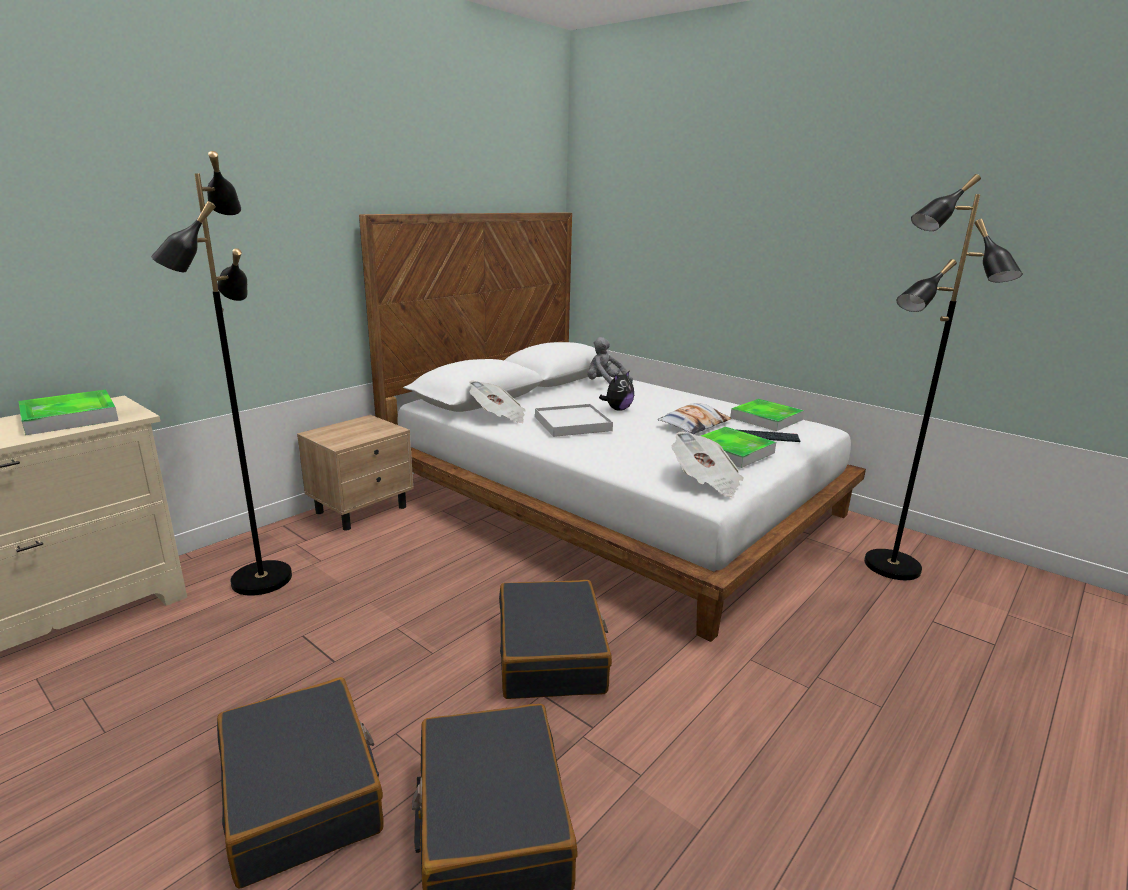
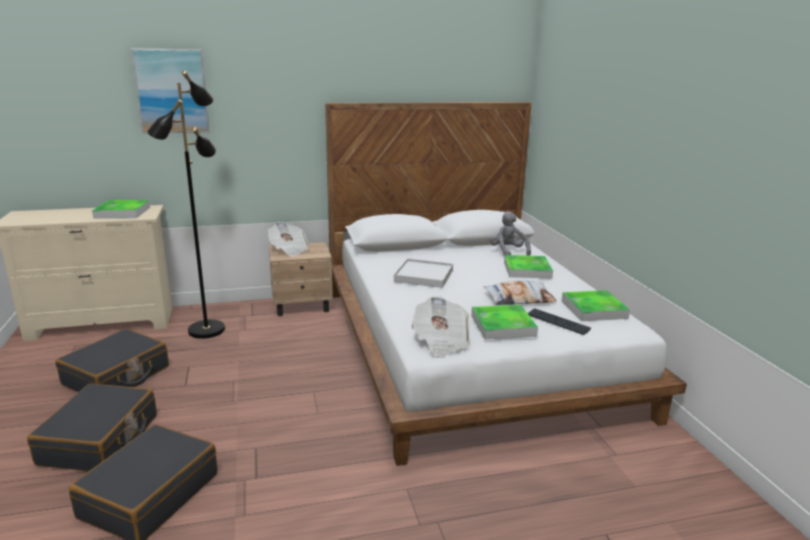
camera: 35 degrees right, 0 degrees up
(123, 195) = (172, 91): none -> picture
(499, 417) = (385, 260): newspaper -> newspaper (289, 250)
(551, 654) = (290, 429): black suitcase -> black suitcase (117, 376)
(618, 409) = (479, 273): plush toy -> none
(654, 397) = (527, 270): none -> tray
(891, 567) = (639, 480): black floor lamp -> none

